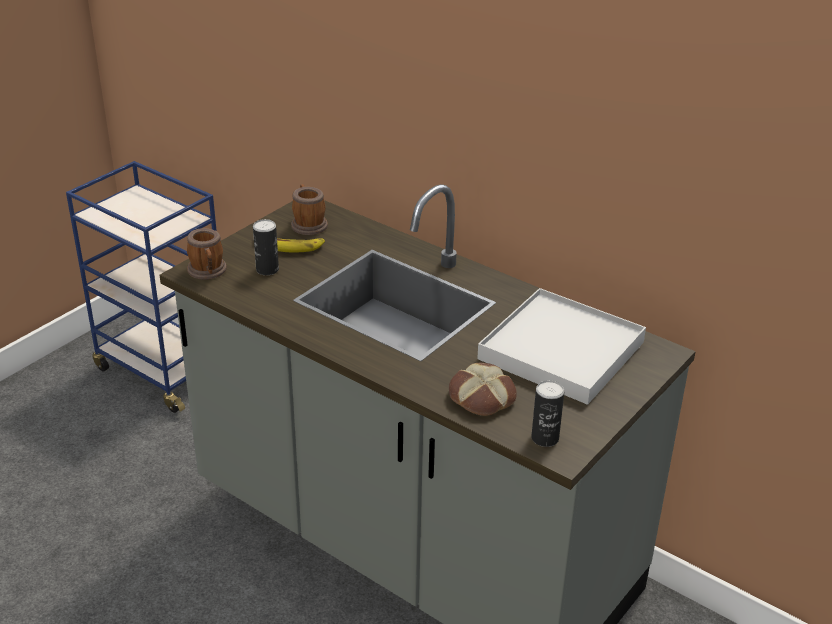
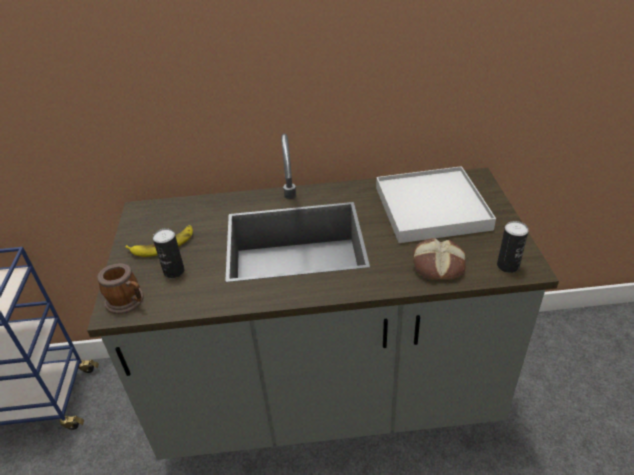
camera: 40 degrees left, 5 degrees up
(308, 224) = (158, 222): mug -> none

